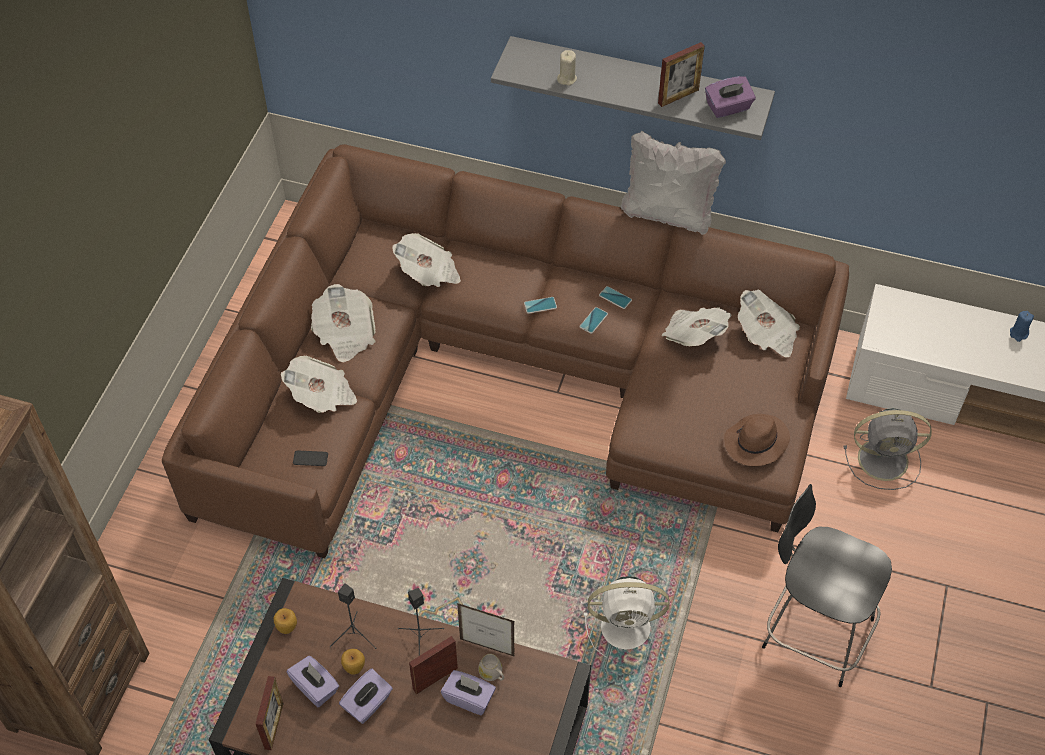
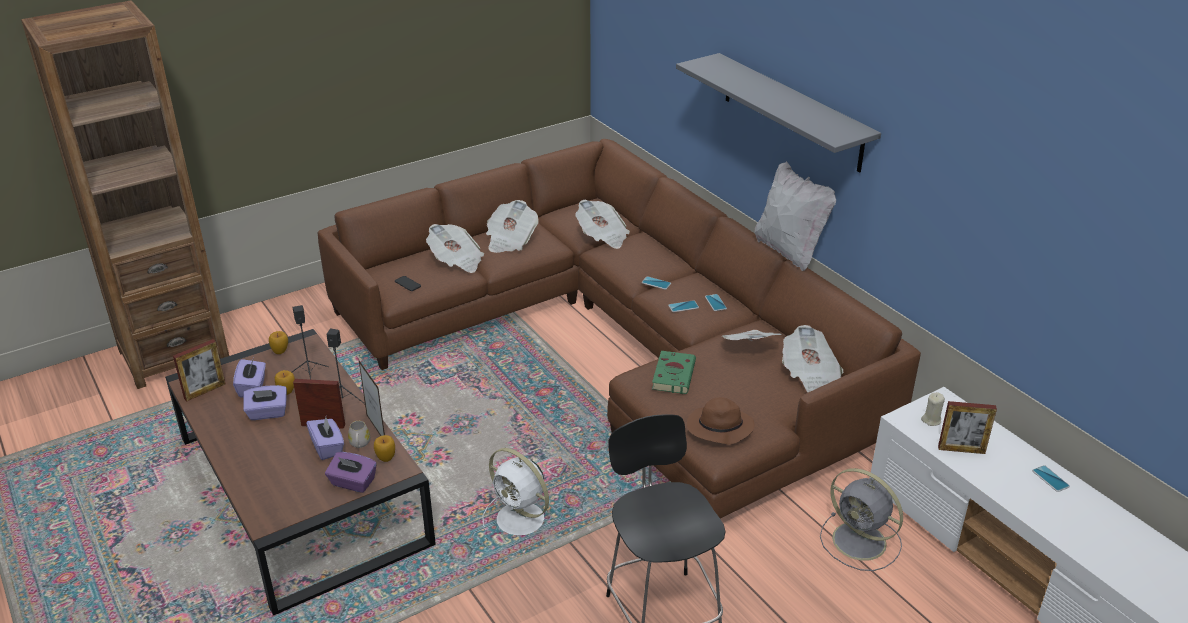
camera: 40 degrees right, 20 degrees down
(531, 670) = (386, 458): none -> apple
(566, 78) = (727, 79): beige candle -> beige candle (931, 420)
(664, 408) = (673, 374): none -> green book
(678, 96) = (797, 111): picture frame -> picture frame (961, 450)
(728, 108) = (829, 127): purple tissue box -> purple tissue box (352, 483)
(1018, 333) = (1050, 479): blue candle -> phone

